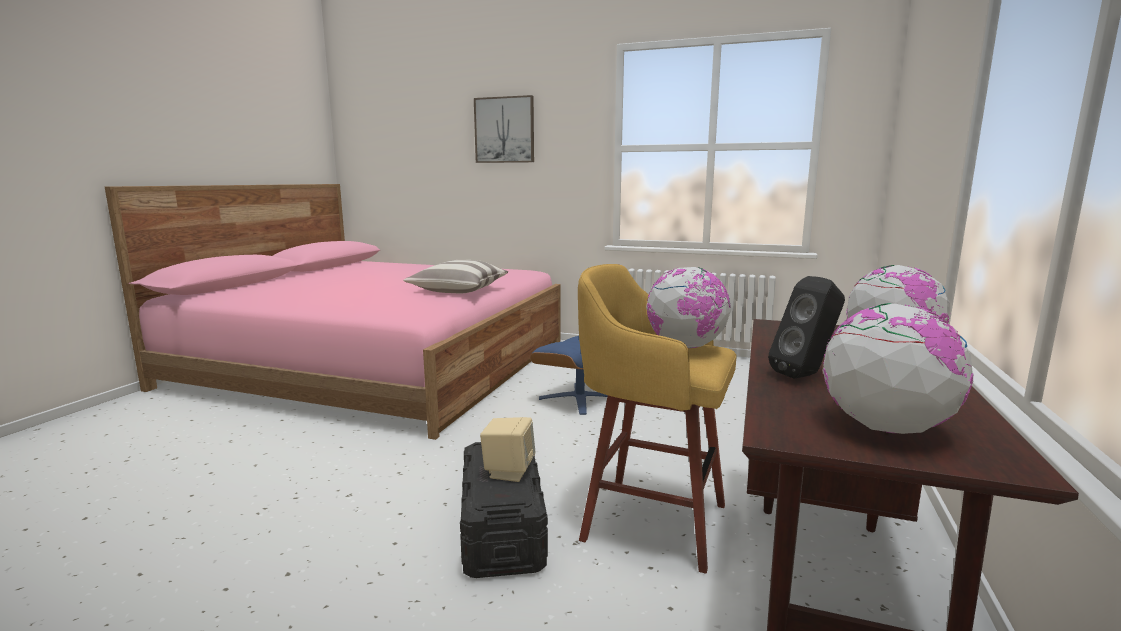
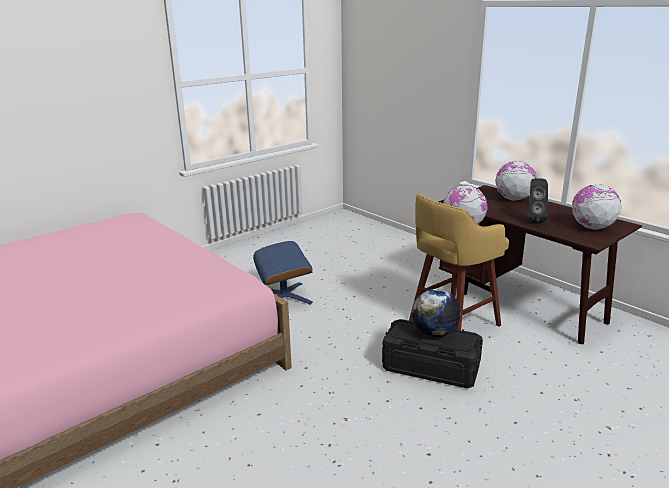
camera: 60 degrees left, 10 degrees up
(458, 290) = (176, 254): pillow -> none
(504, 130) = (56, 75): picture -> none
(508, 471) = (434, 333): beige speaker -> globe

